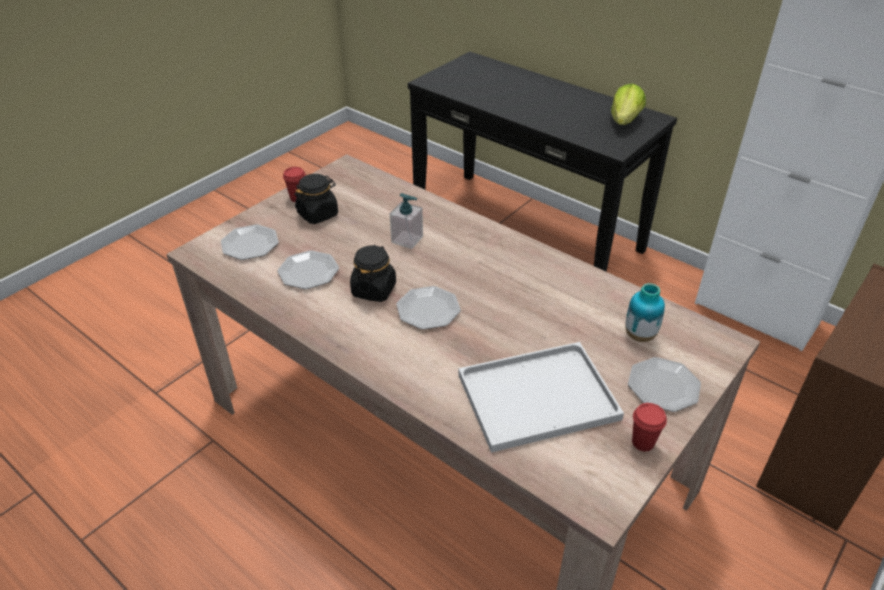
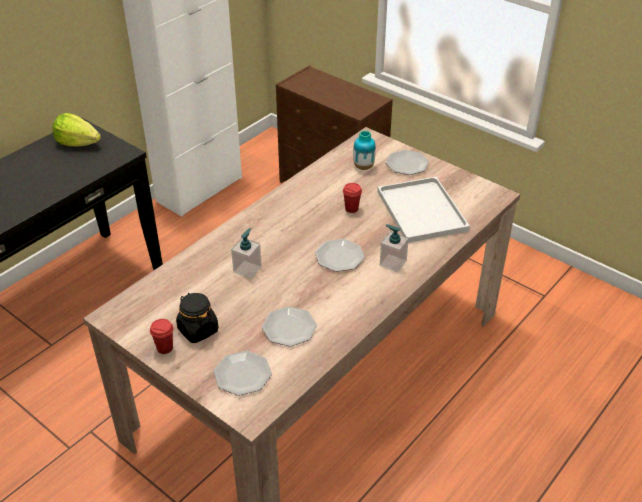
camera: 90 degrees left, 0 degrees up
(374, 290) = (315, 286): black jar -> none
(414, 359) = (392, 263): none -> soap dispenser
(642, 442) = (451, 176): red cup -> red cup (351, 209)

